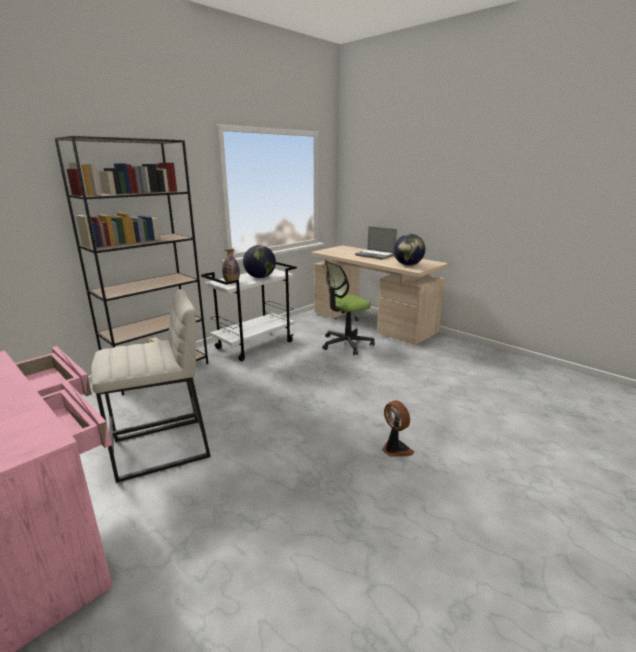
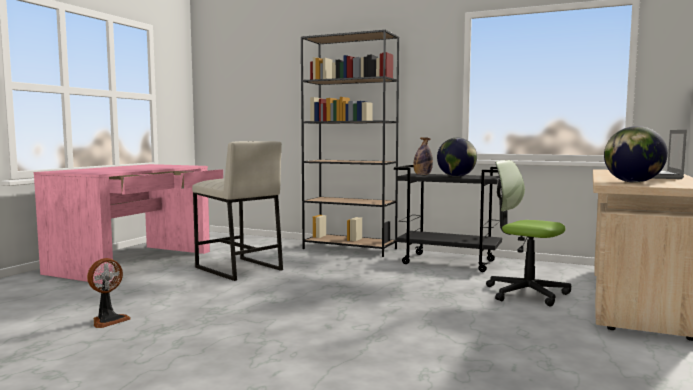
camera: 70 degrees right, 15 degrees down
(255, 345) = (449, 262): white cart -> black cart
(395, 449) = (282, 337): fan -> fan (108, 320)

